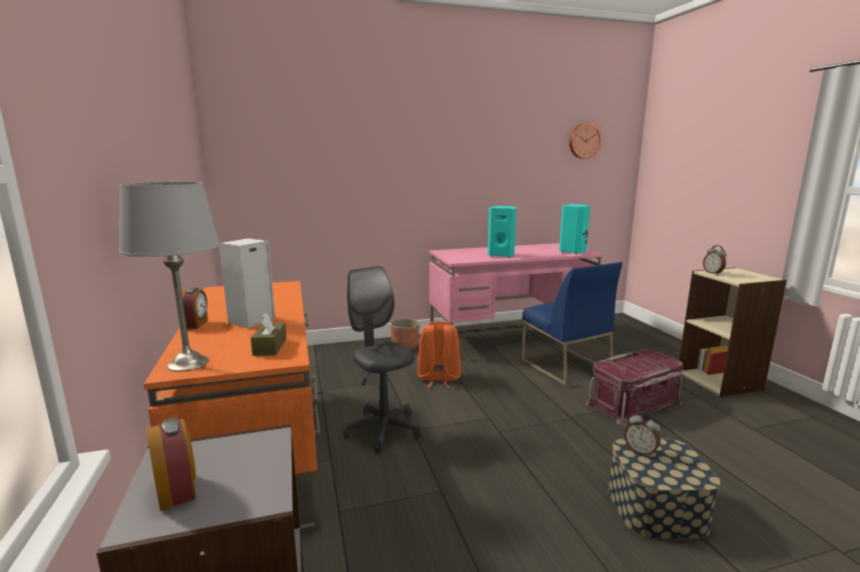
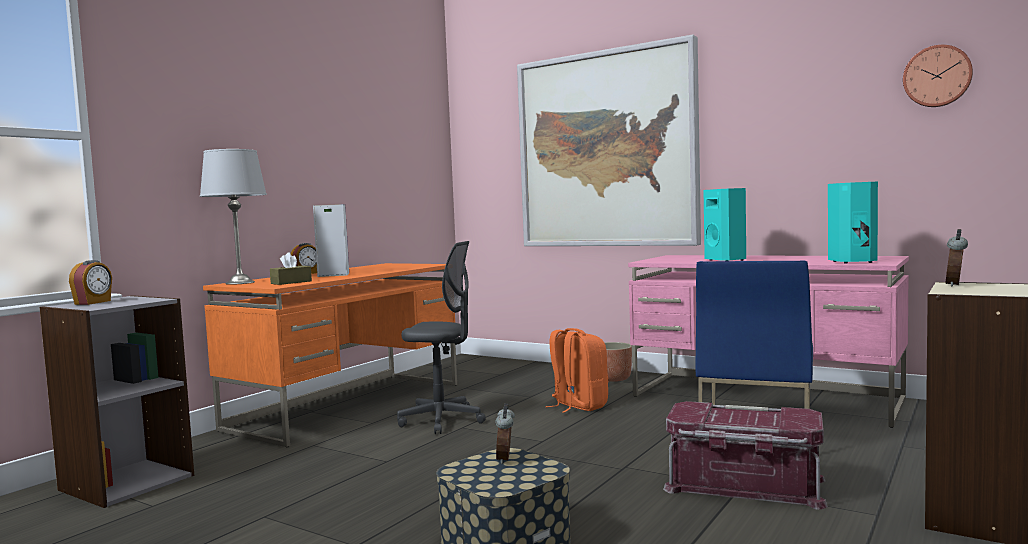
camera: 50 degrees right, 10 degrees down
(379, 168) = (606, 149): none -> picture
(383, 430) = (442, 421): grey office chair -> grey office chair turned 90 degrees clockwise

